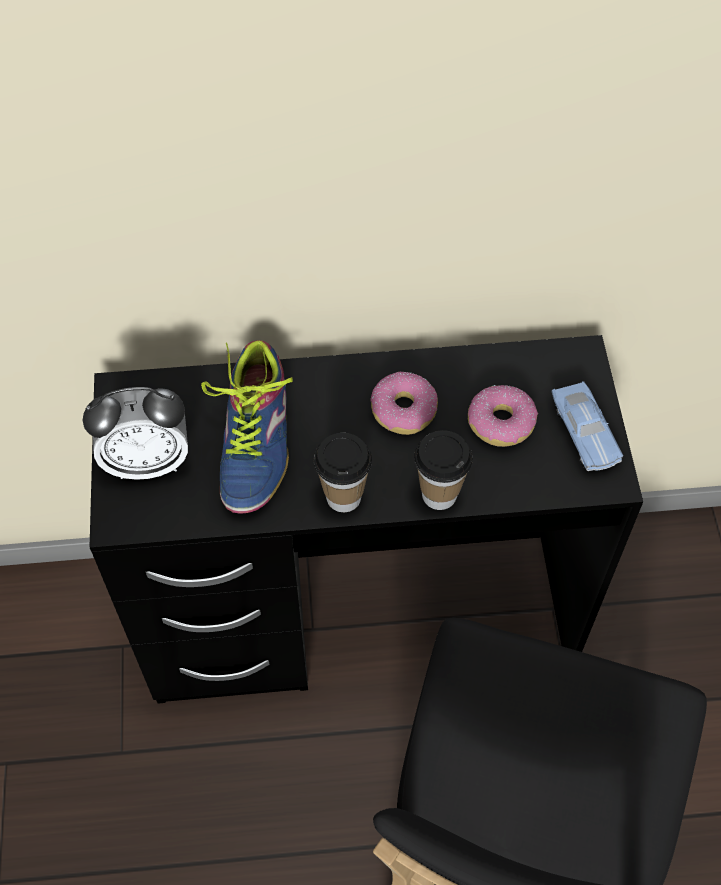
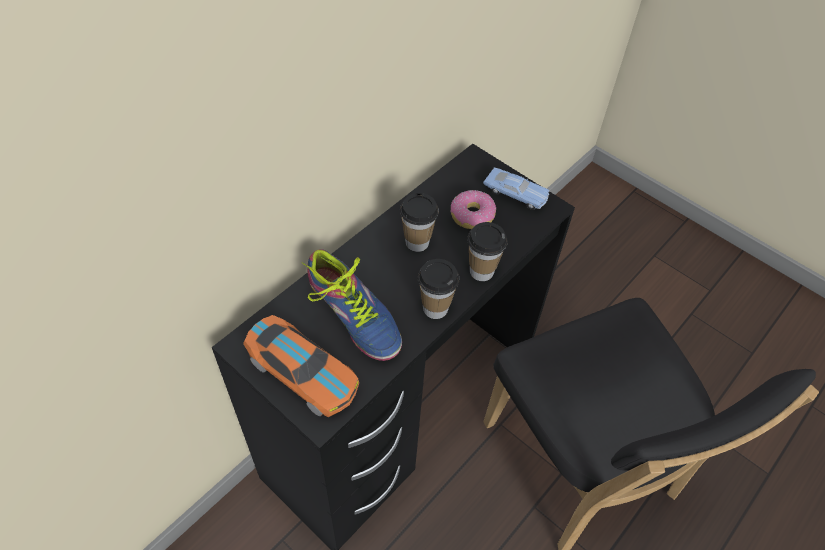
camera: 45 degrees left, 5 degrees down
(147, 461) = (302, 372): alarm clock -> toy car
(403, 410) = (417, 242): donut -> cup

